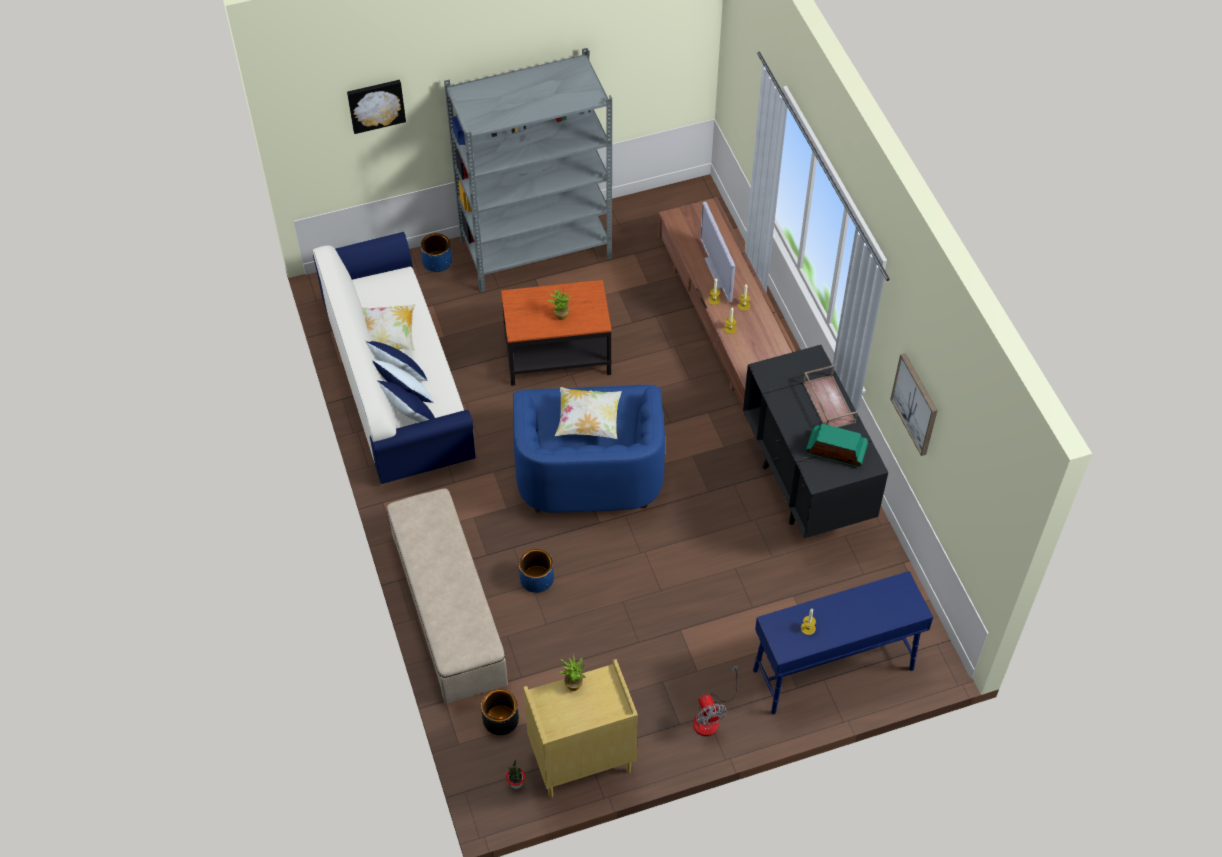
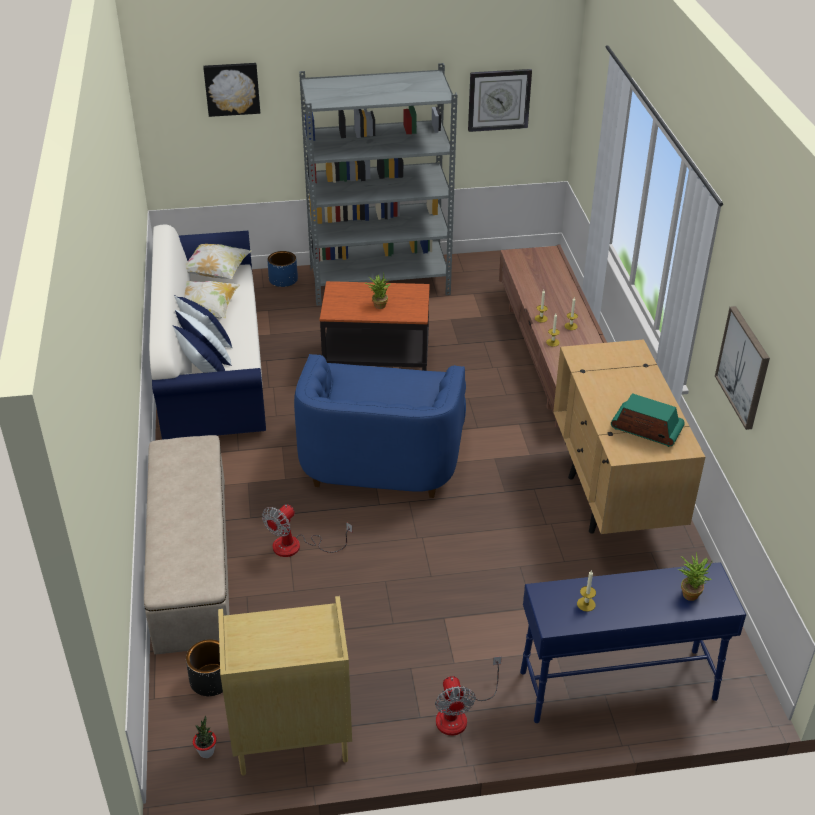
camera: 10 degrees right, 15 degrees down
(537, 578) = (297, 546): blue planter -> fan
(573, 682) = (282, 616): potted plant -> potted plant (690, 592)
(588, 422) = (383, 394): pillow -> pillow (216, 273)
(643, 65) = (499, 99): none -> wall clock
(718, 271) = (550, 298): television -> none
(805, 488) = (613, 502): black dresser -> beige dresser
(828, 402) = (643, 387): brown tray -> none

